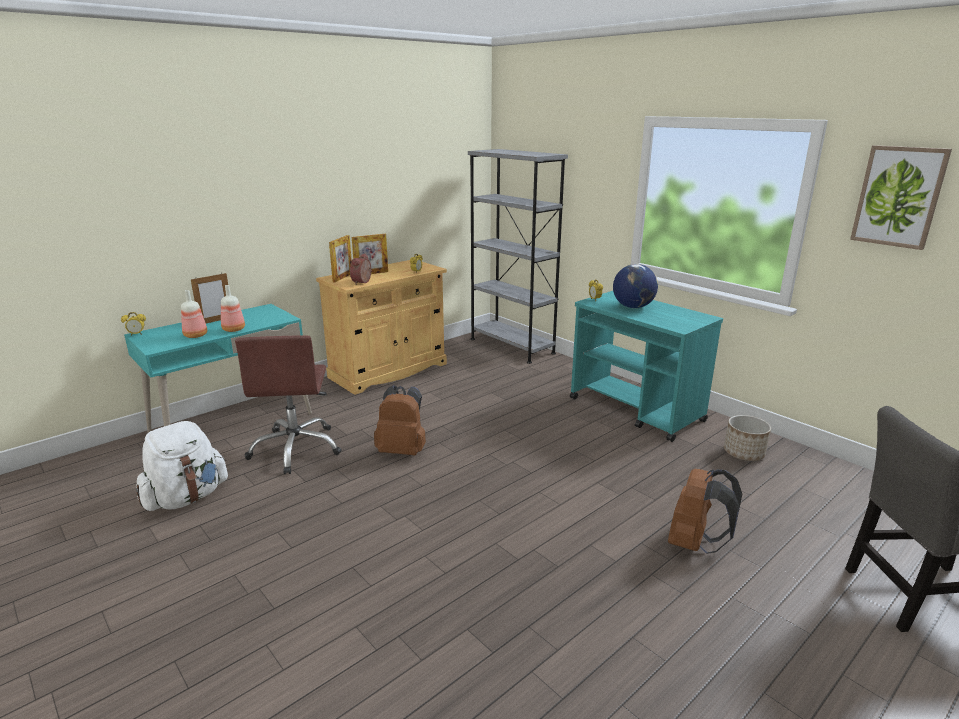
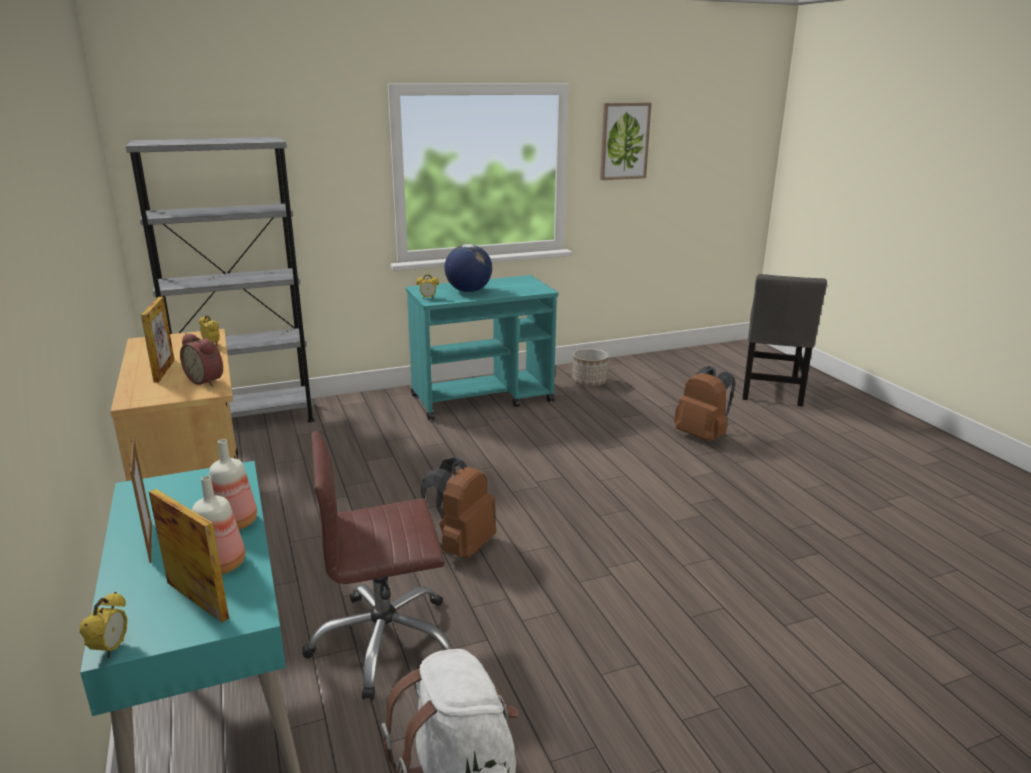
camera: 70 degrees left, 0 degrees up
(296, 449) = (384, 642): brown office chair -> brown office chair turned 150 degrees clockwise
(342, 277) = (151, 391): picture frame -> picture frame (197, 600)

